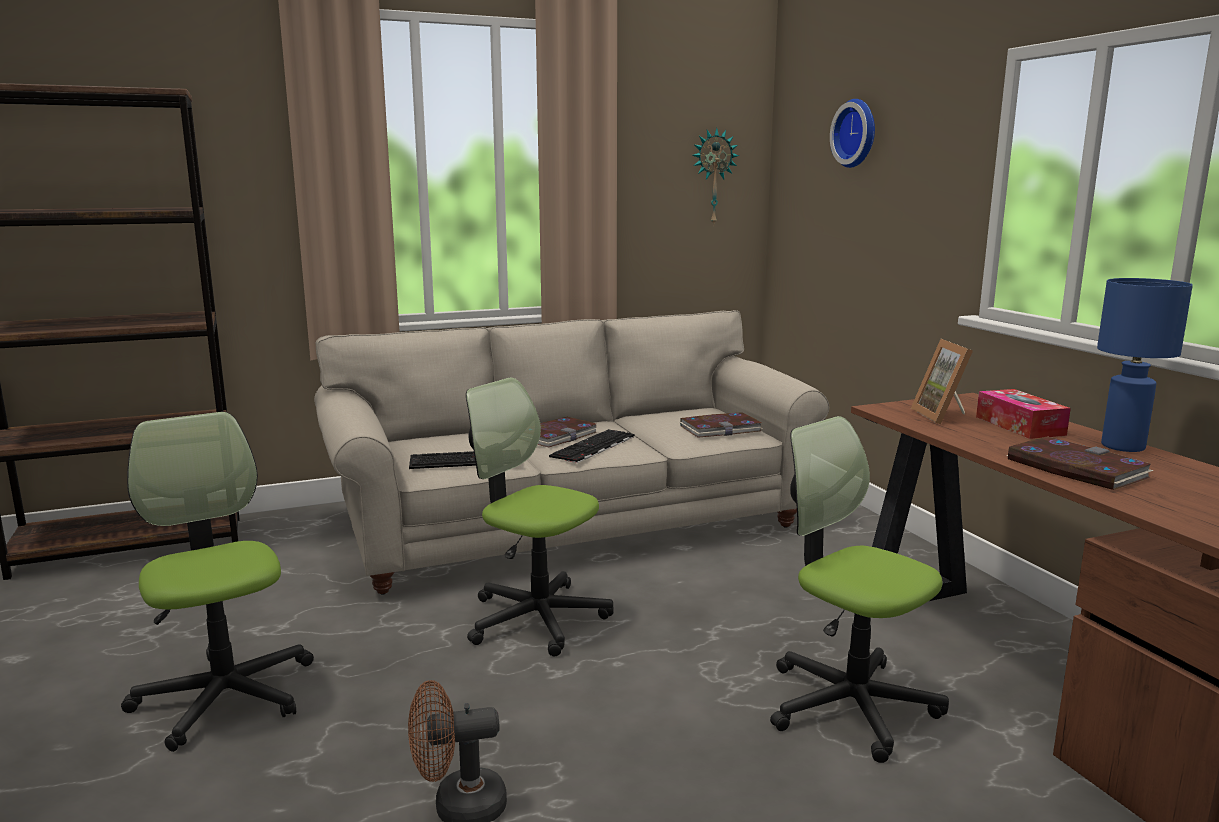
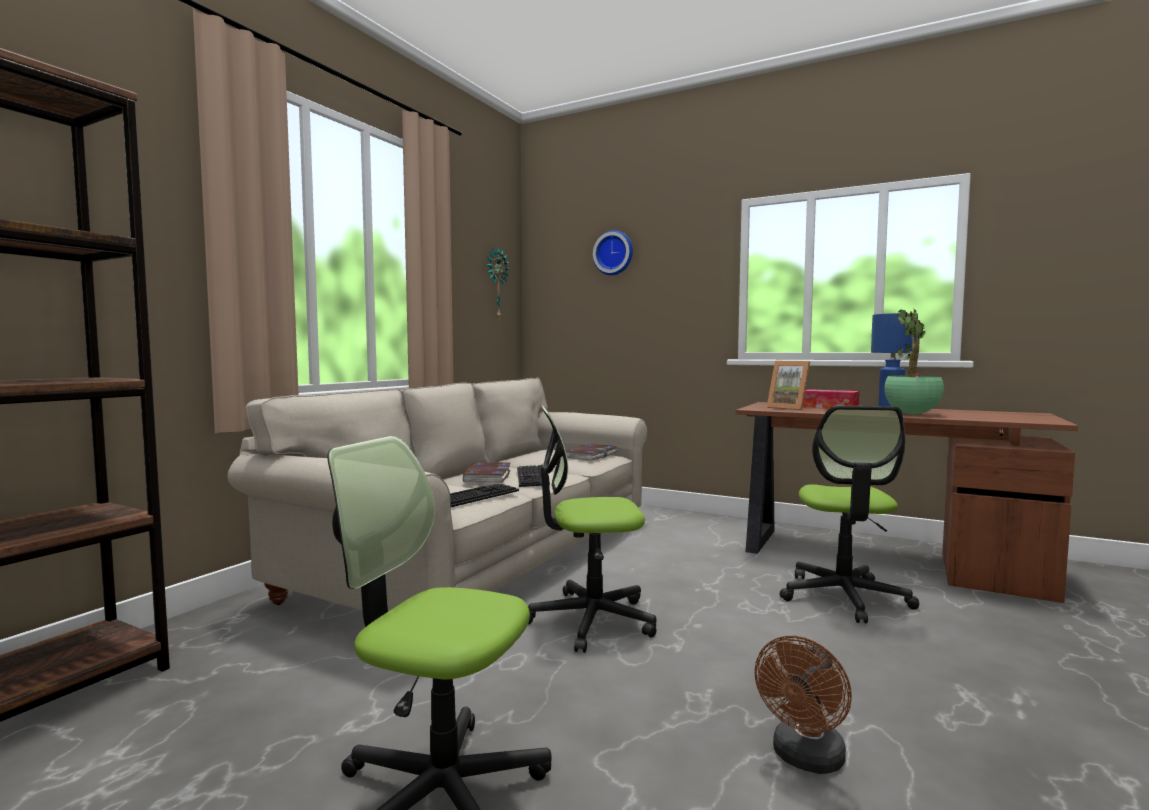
camera: 40 degrees left, 10 degrees down
(850, 705) = (844, 597): office chair -> office chair turned 90 degrees counterclockwise
(1075, 469) = (912, 414): book -> potted plant

